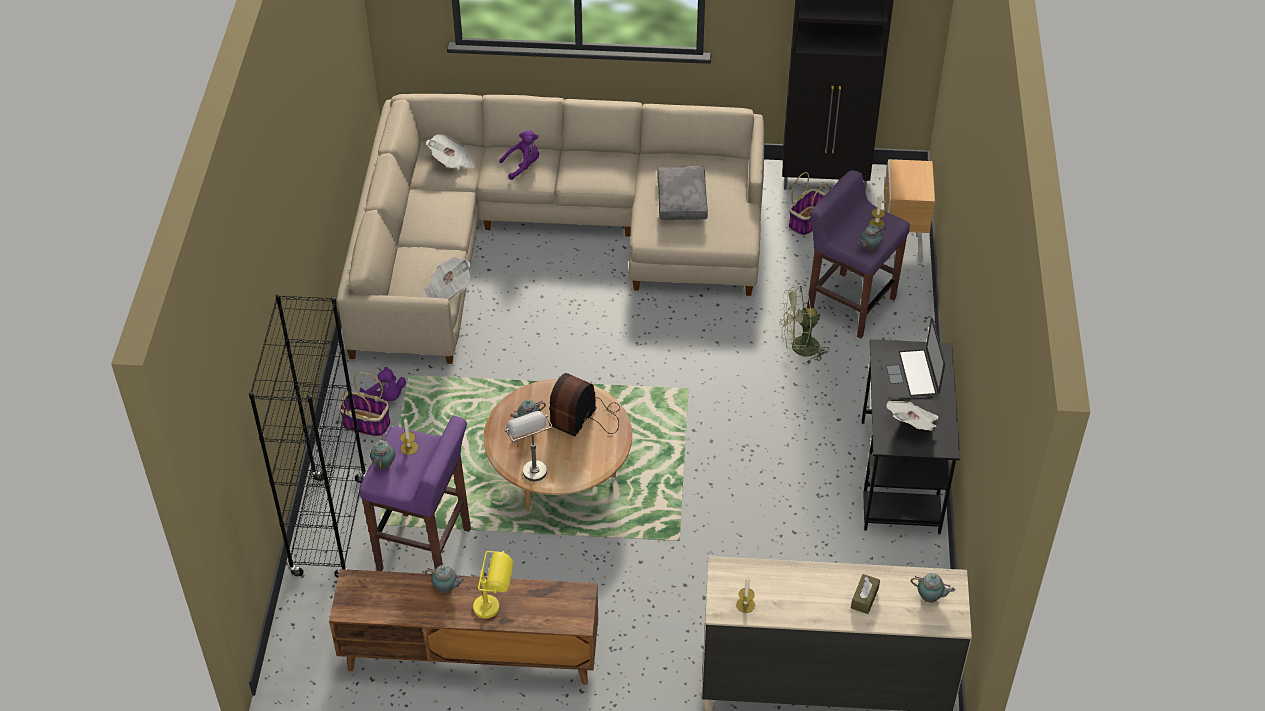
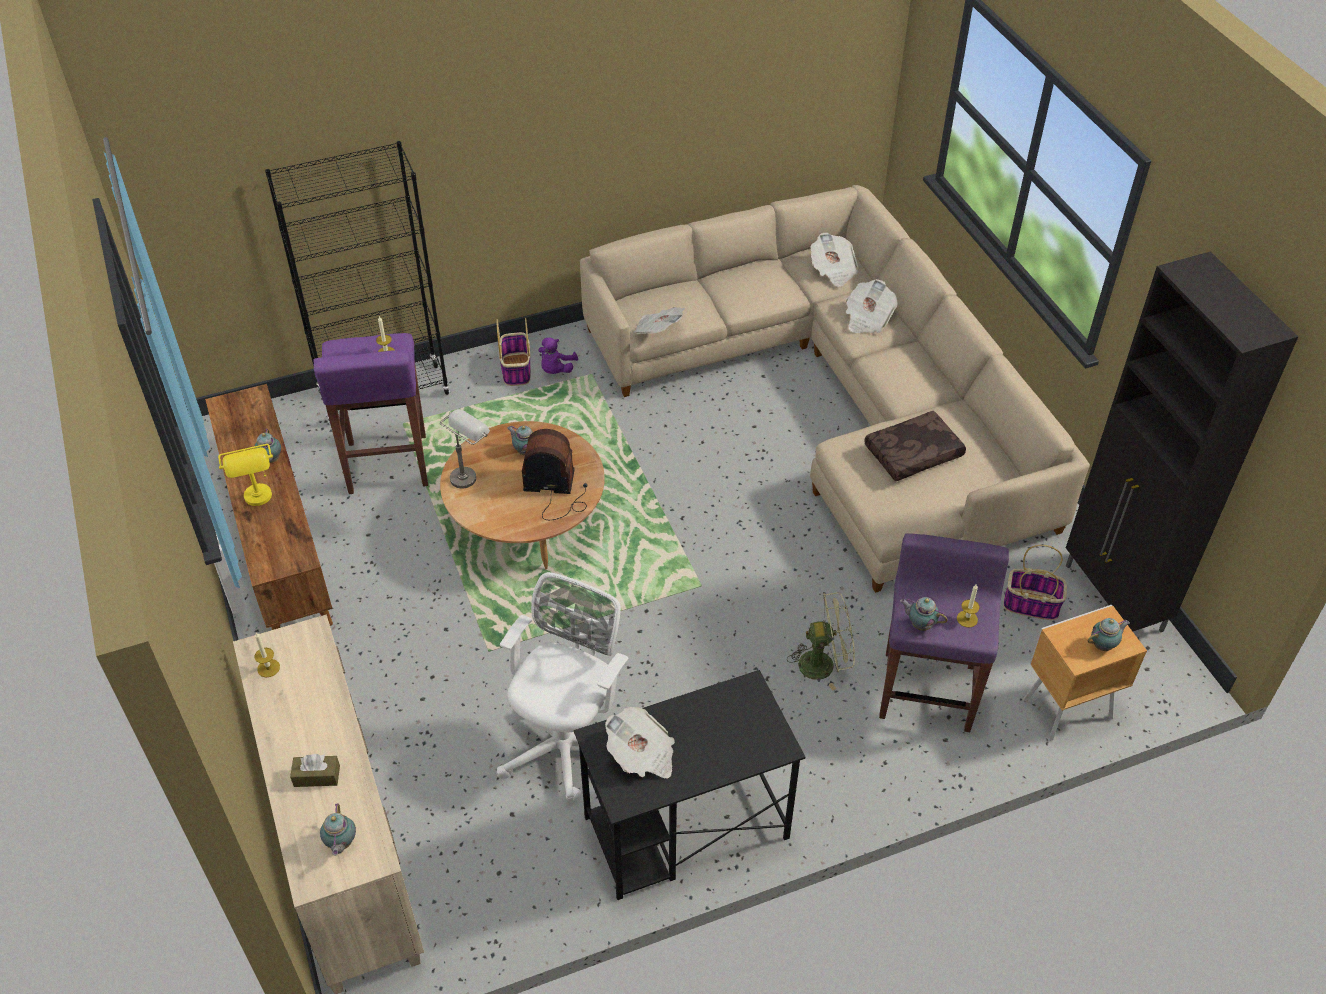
camera: 65 degrees right, 0 degrees up
(384, 463) = (359, 344): teapot -> teapot (1103, 645)
(523, 166) = (867, 319): purple plush toy -> newspaper
(683, 200) = (913, 454): grey pillow -> brown pillow
(793, 519) = (567, 743): none -> white office chair
(799, 348) = (824, 663): green fan -> green fan turned 120 degrees clockwise
(910, 374) = (724, 727): laptop -> none

